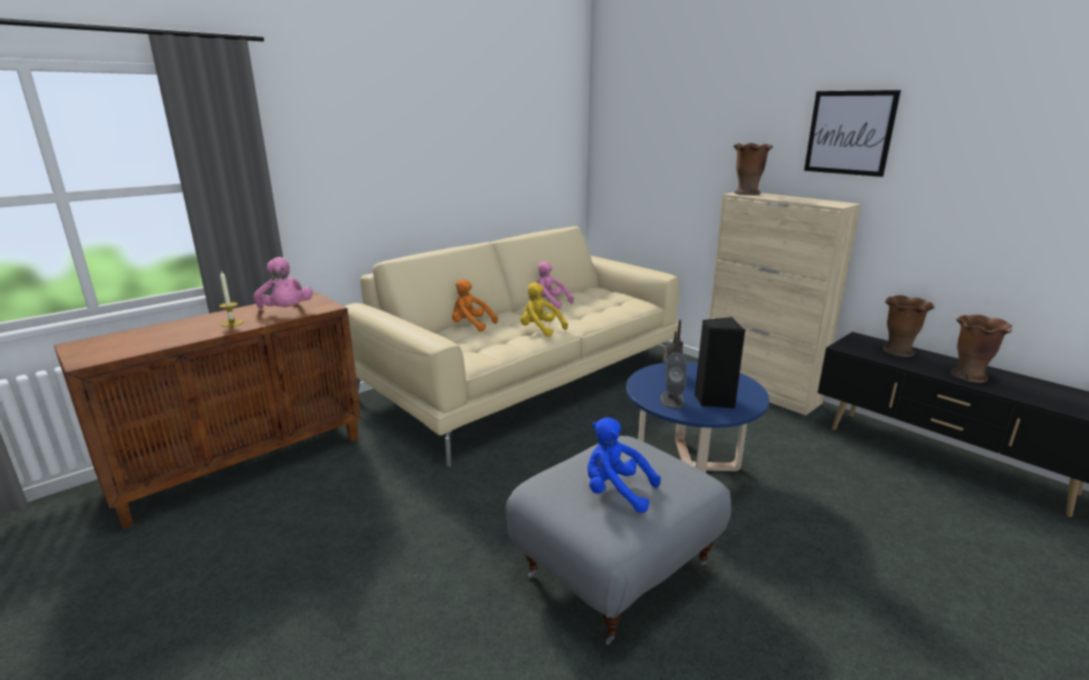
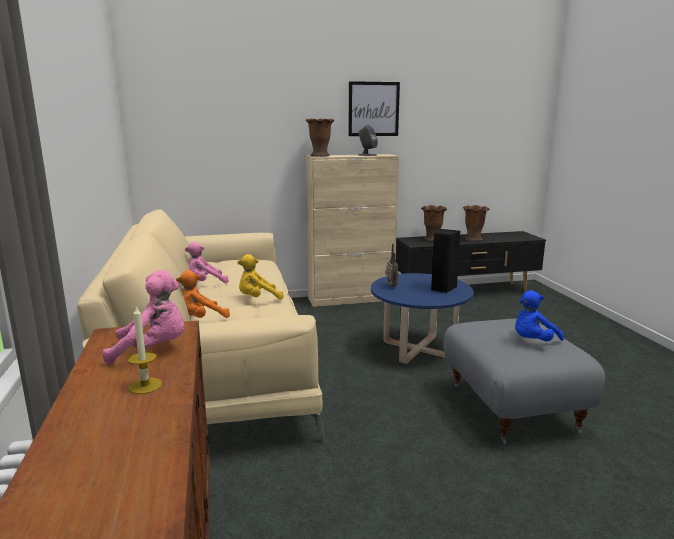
camera: 60 degrees left, 5 degrees down
(672, 400) = (431, 296): grey speaker -> grey speaker (367, 155)

